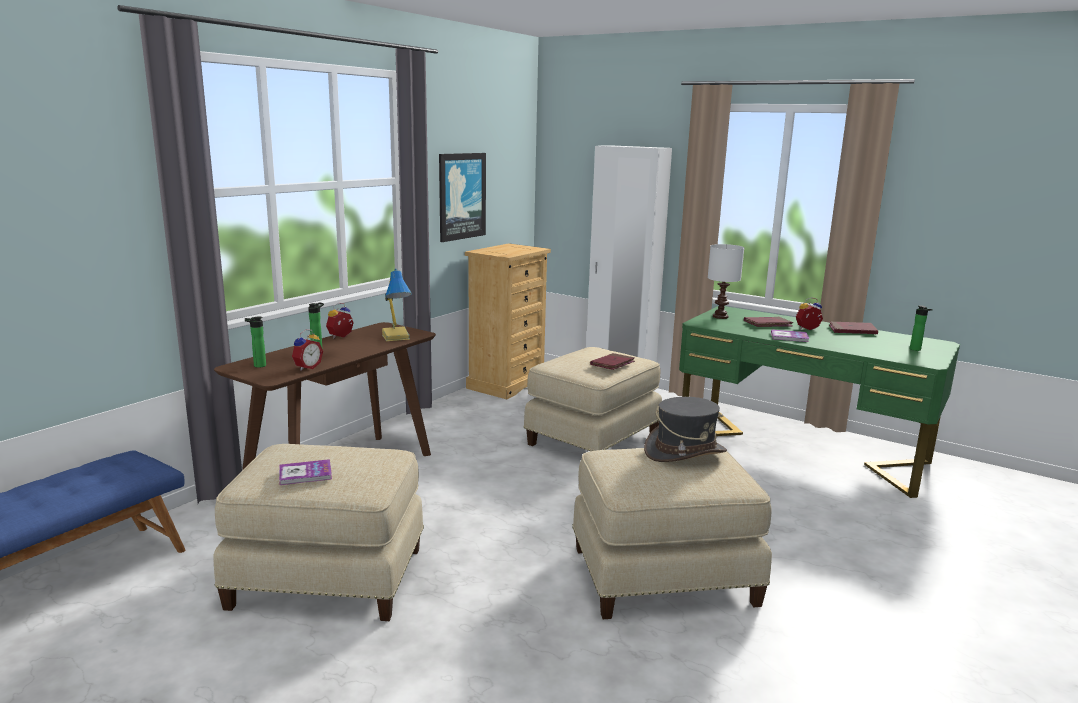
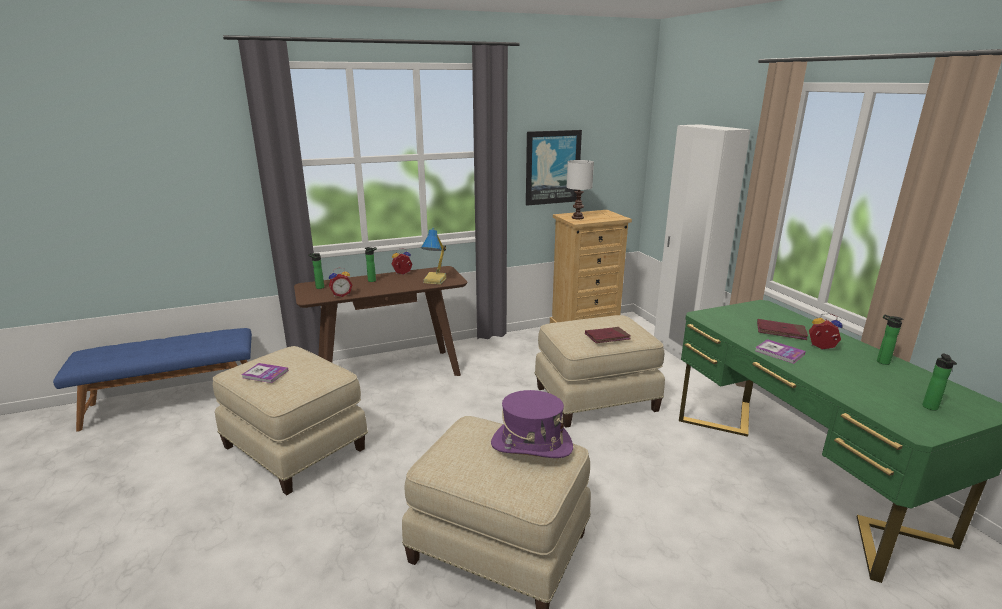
camera: 35 degrees right, 5 degrees up
(685, 452) = (531, 445): grey hat -> purple hat
(720, 316) = (741, 312): white table lamp -> white table lamp (578, 218)
(852, 330) = (880, 361): red book -> bottle

